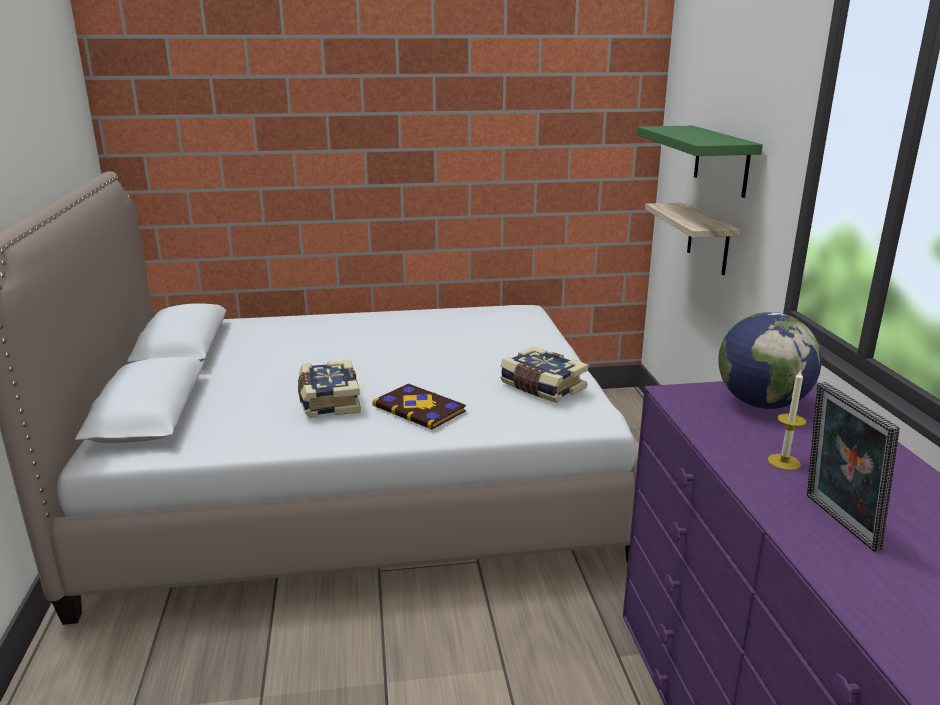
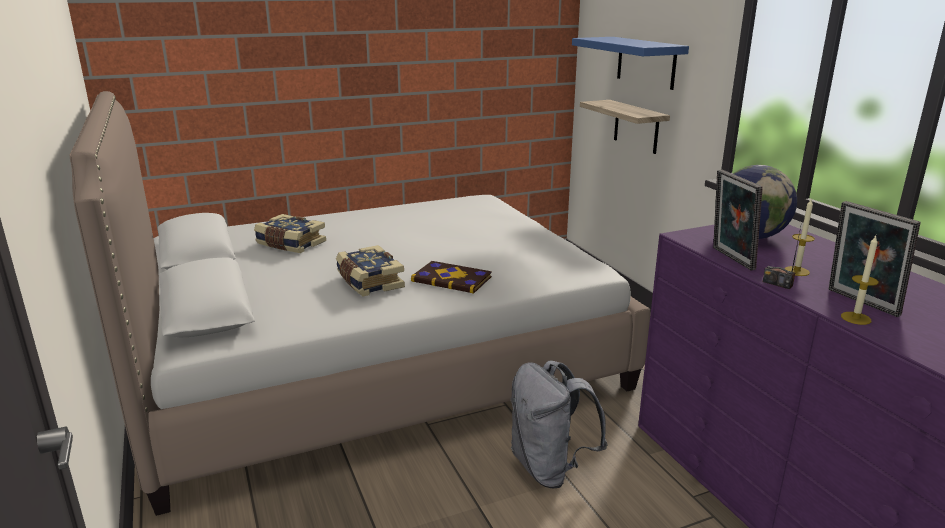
camera: 15 degrees left, 0 degrees up
(489, 651) = (550, 468): none -> grey backpack
(541, 387) = (540, 253): book -> book (290, 244)
(706, 433) = (730, 259): none -> picture frame
(721, 160) = (646, 62): green shelf -> blue shelf
(741, 477) = (777, 284): none -> radio
(811, 544) = (856, 318): none -> candle

